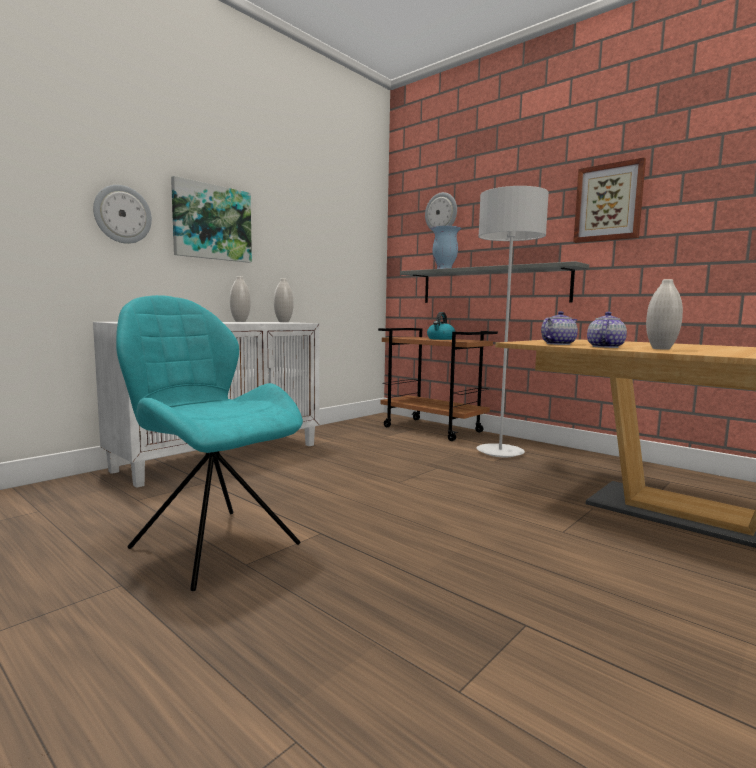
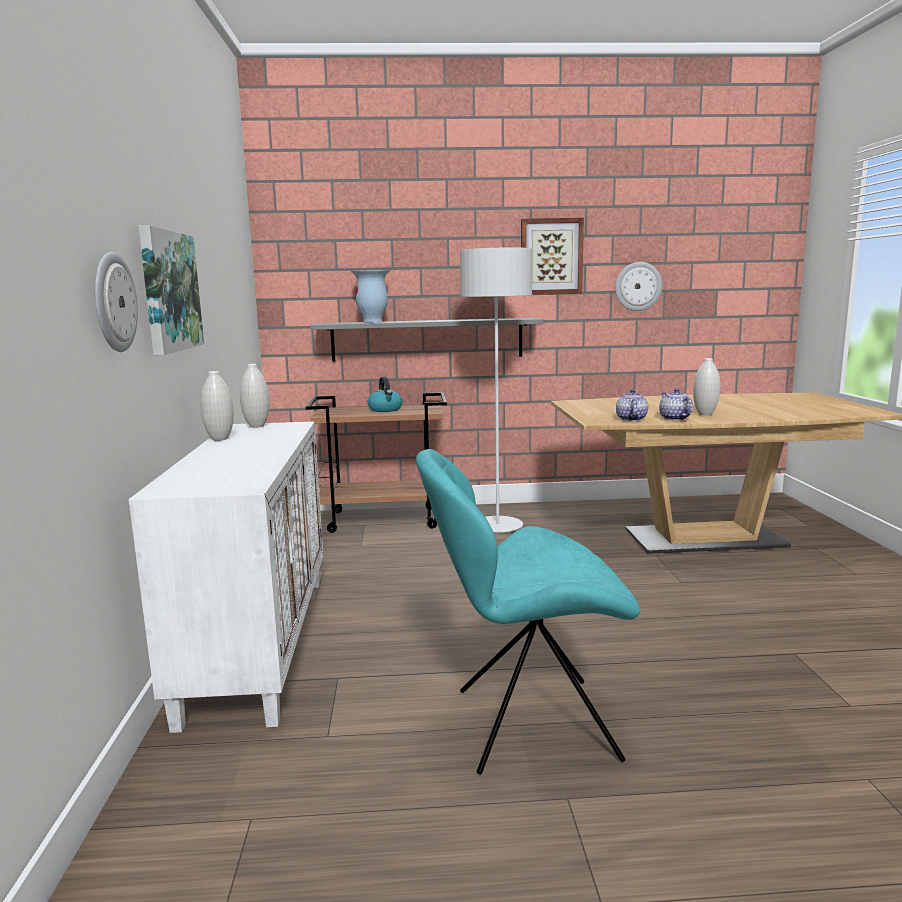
camera: 45 degrees left, 5 degrees up
(441, 212) = (346, 246): wall clock -> wall clock (638, 286)

